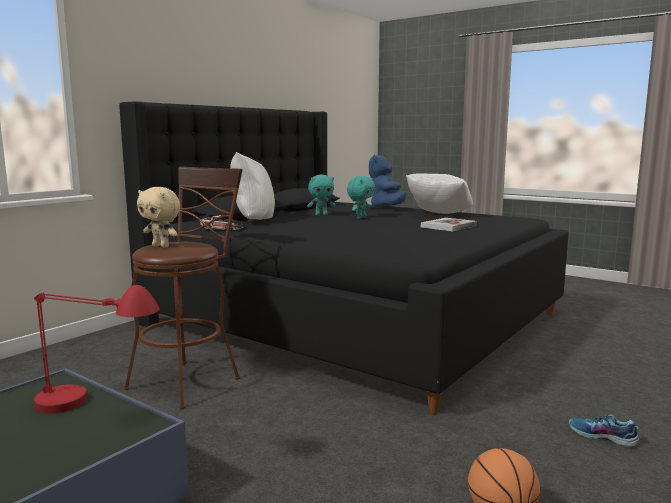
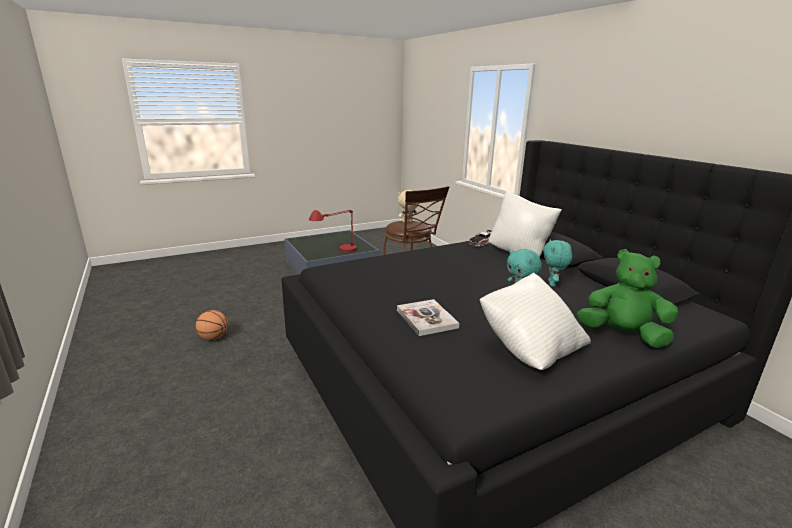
camera: 115 degrees right, 10 degrees up
(386, 208) = (622, 335): blue plush toy -> green plush toy
(602, 437) = (202, 400): shoe -> none

